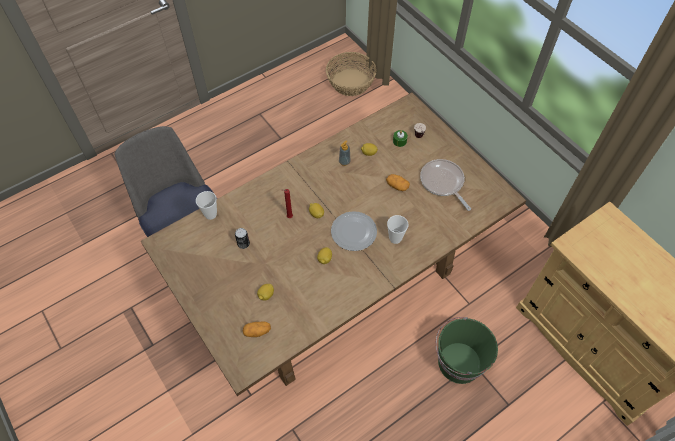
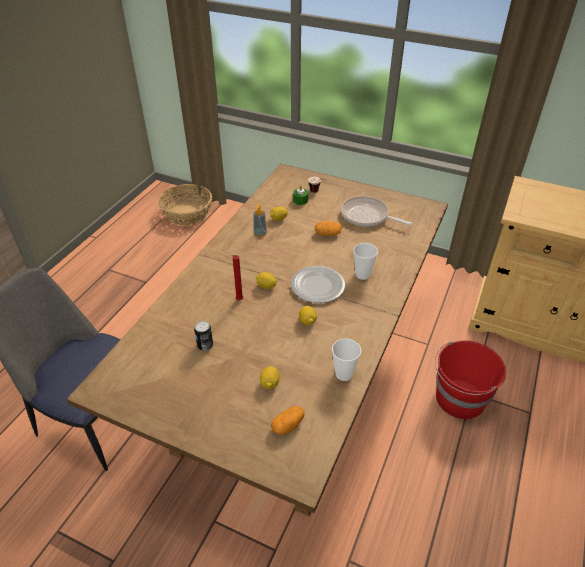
camera: 30 degrees left, 15 degrees down
(210, 214) = (144, 334): cup -> cup (344, 374)
(458, 362) = (459, 399): green bucket -> red bucket

